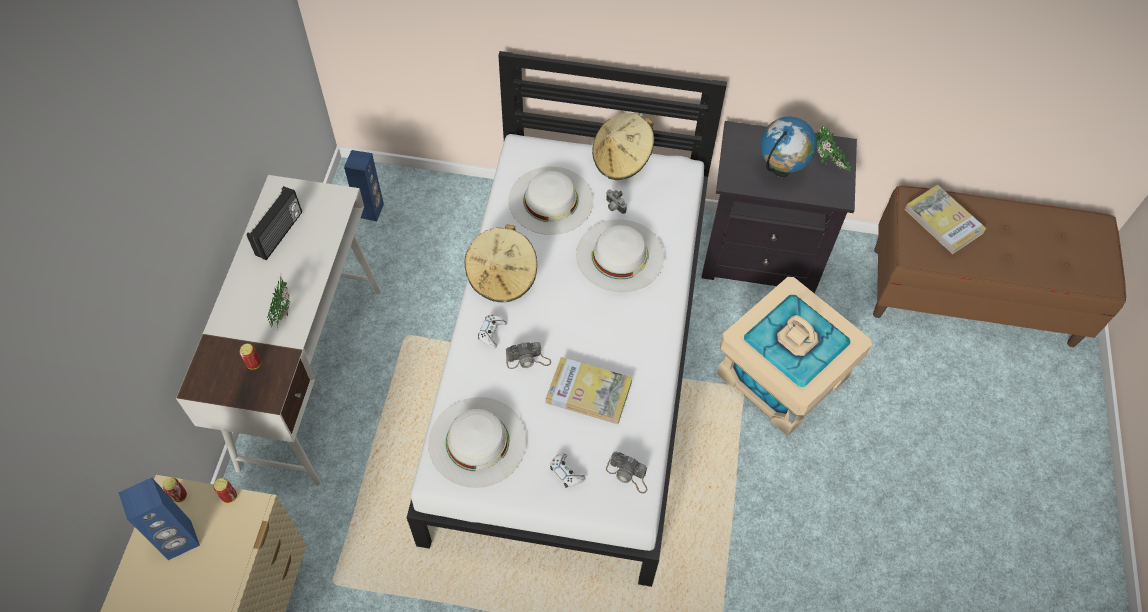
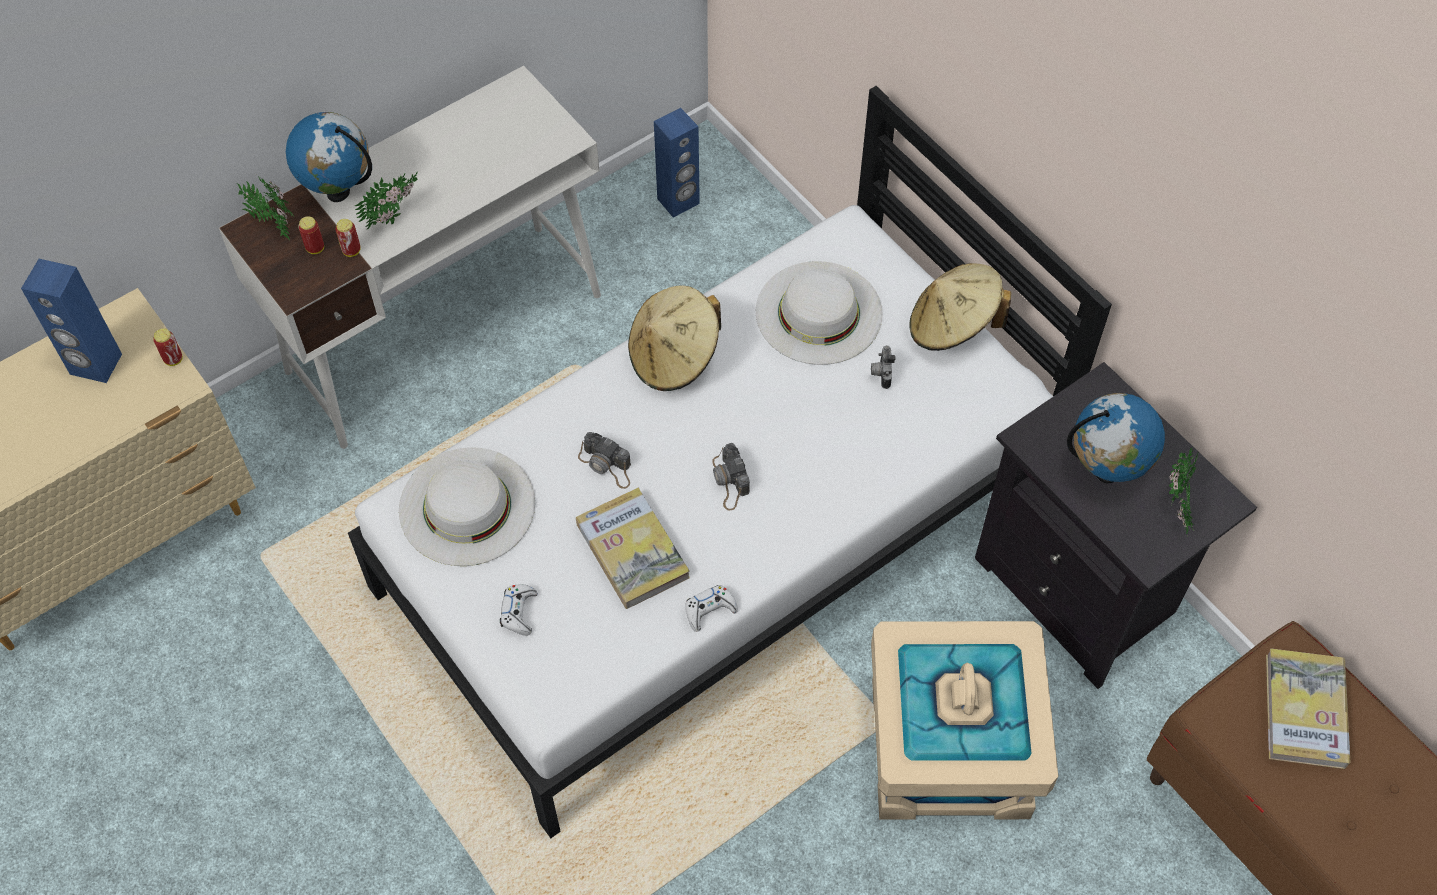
camera: 45 degrees right, 0 degrees up
(180, 496) = (136, 324): can -> can (351, 250)
(209, 370) = (272, 223): none -> potted plant
(232, 322) = (338, 191): none -> globe
(280, 234) = (471, 136): radio -> none
(492, 333) = (601, 407): white game controller -> white game controller (709, 610)
(620, 255) = (827, 431): white hat -> none
(628, 475) = (578, 669): camera -> camera (729, 481)

